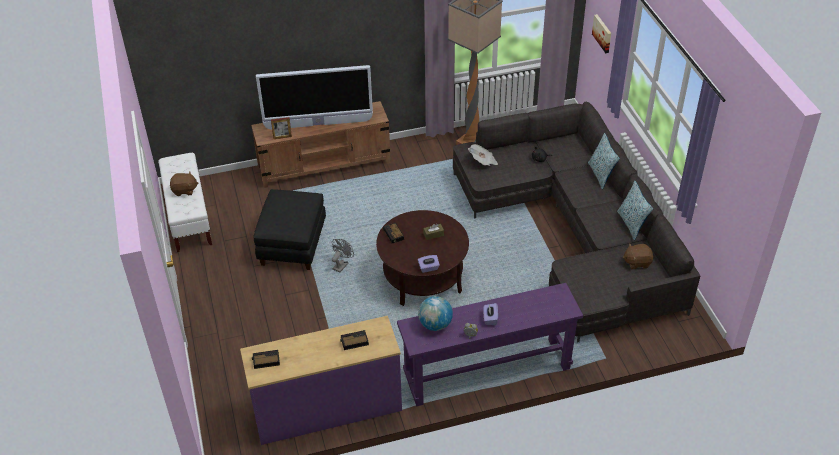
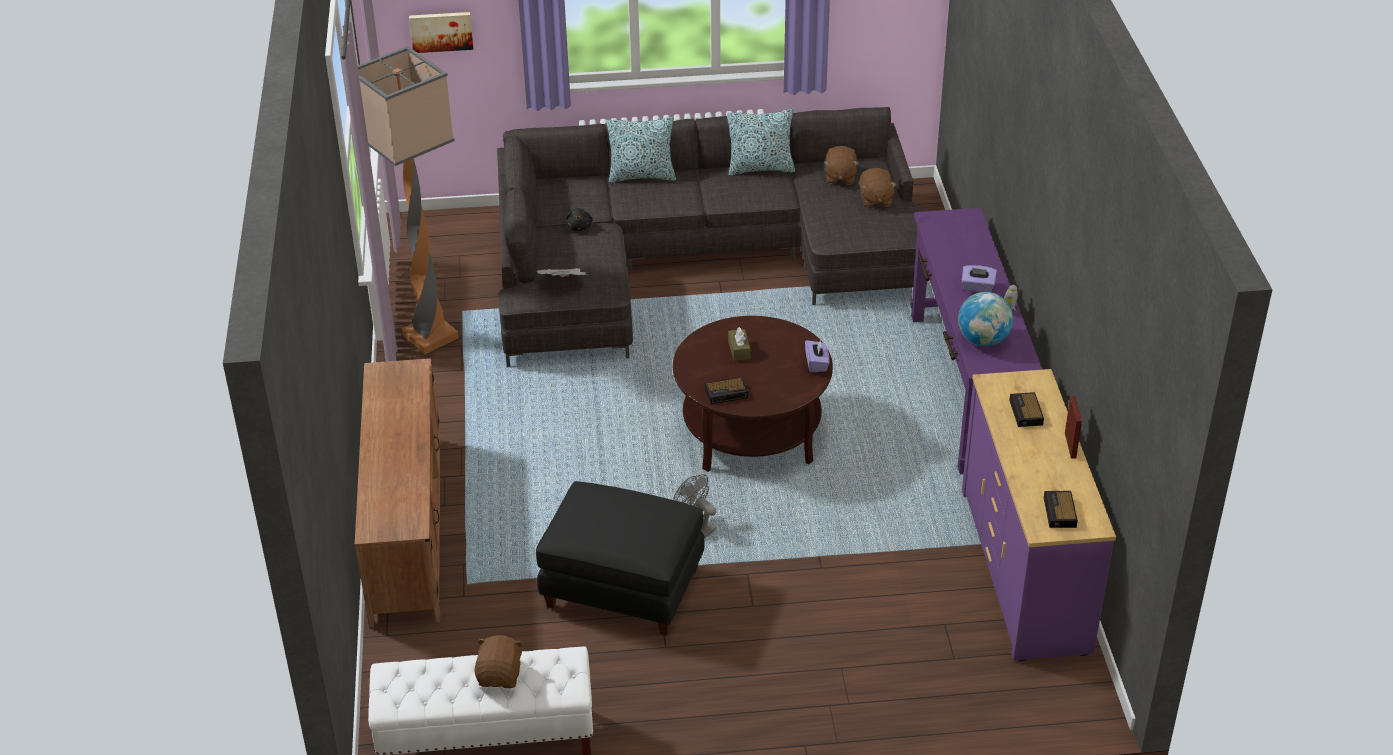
camera: 80 degrees left, 5 degrees down
(282, 137) = (418, 500): picture frame -> picture frame (1070, 445)
(318, 124) = (400, 448): television -> none
(617, 282) = (875, 199): none -> brown plush toy

